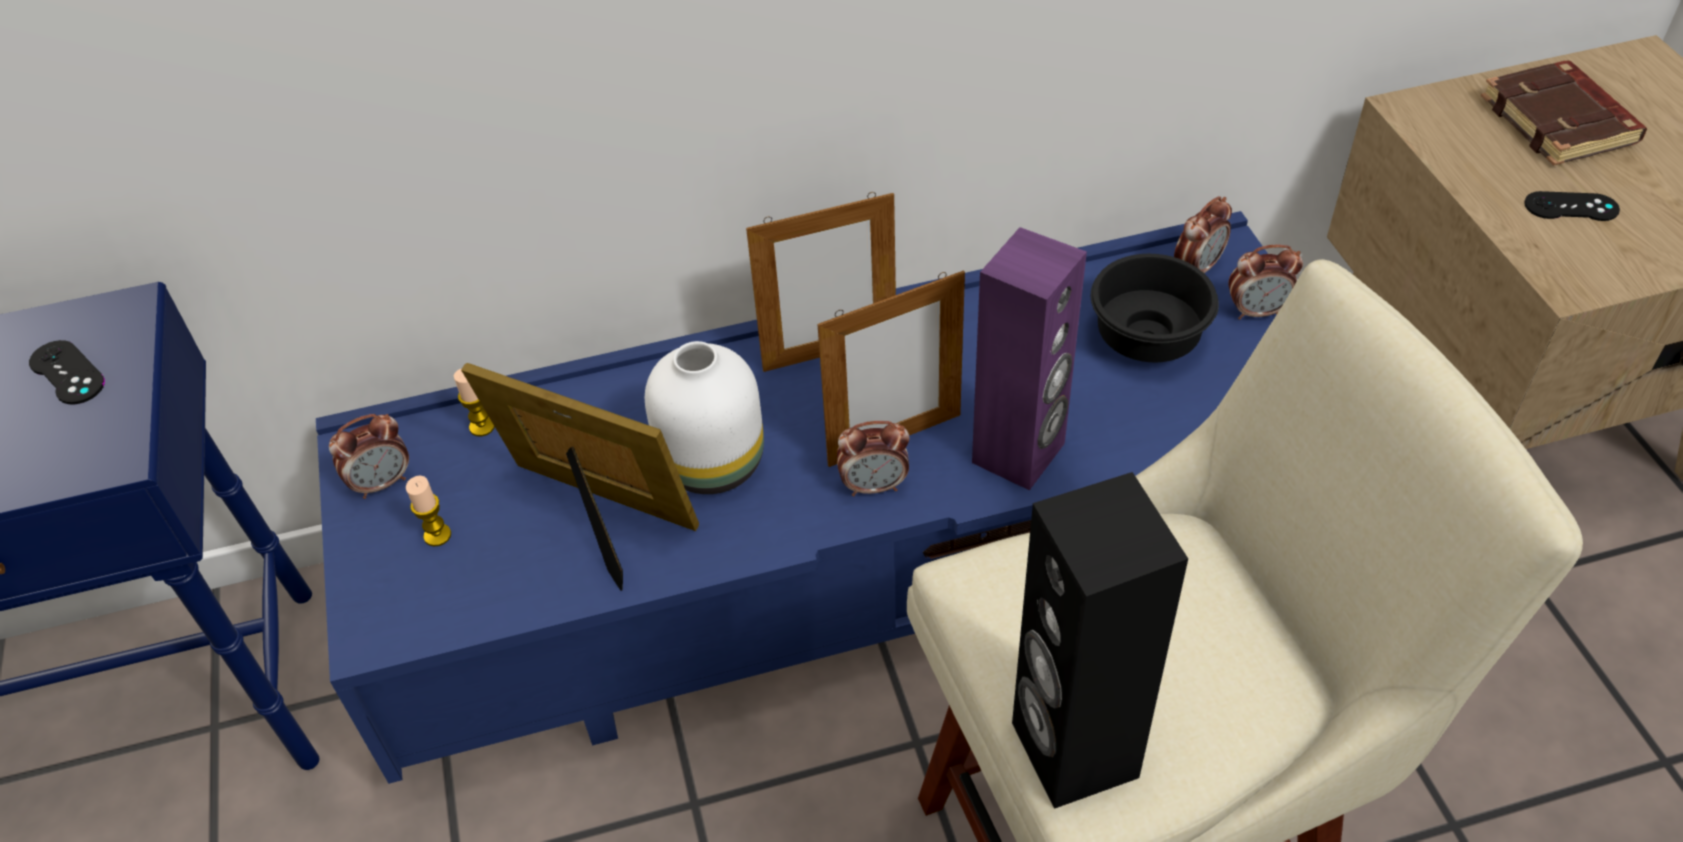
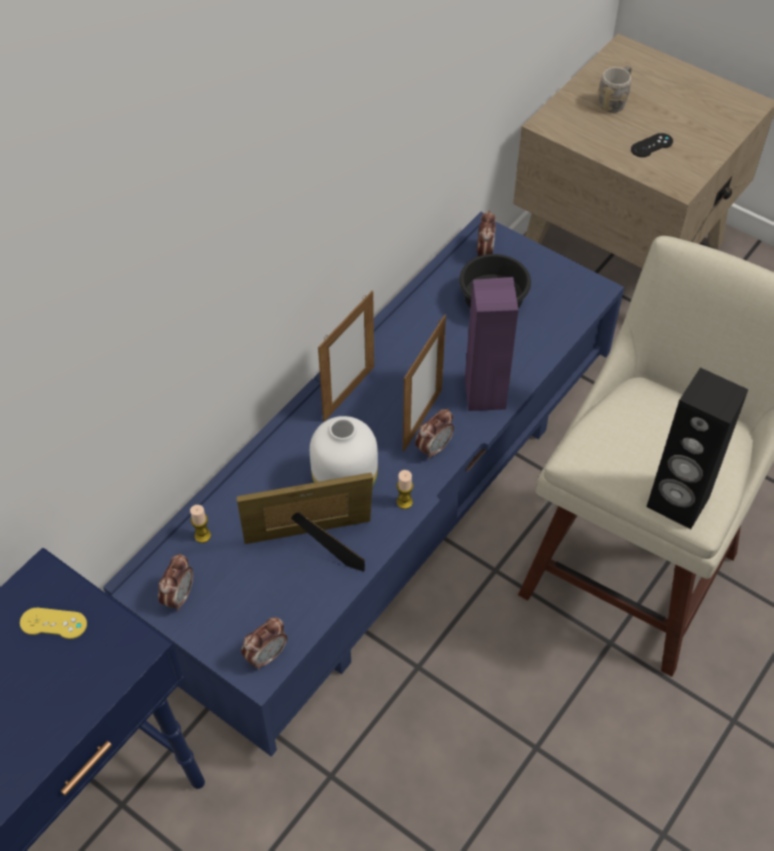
camera: 40 degrees left, 5 degrees up
(67, 373) = (53, 623): black game controller -> yellow game controller
(437, 535) = (239, 604): candle -> candle (404, 502)
(1257, 312) = (530, 262): alarm clock -> alarm clock (266, 656)
(1560, 122) = (614, 101): brown book -> grey mug

